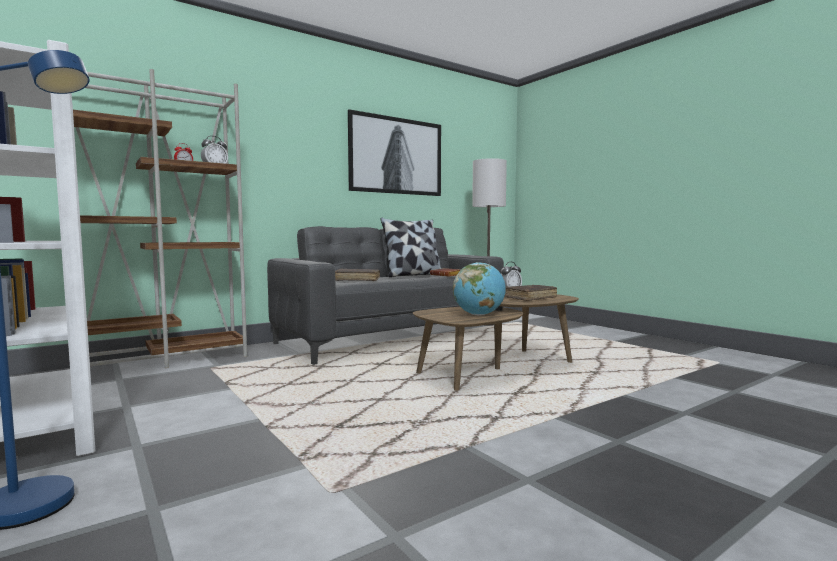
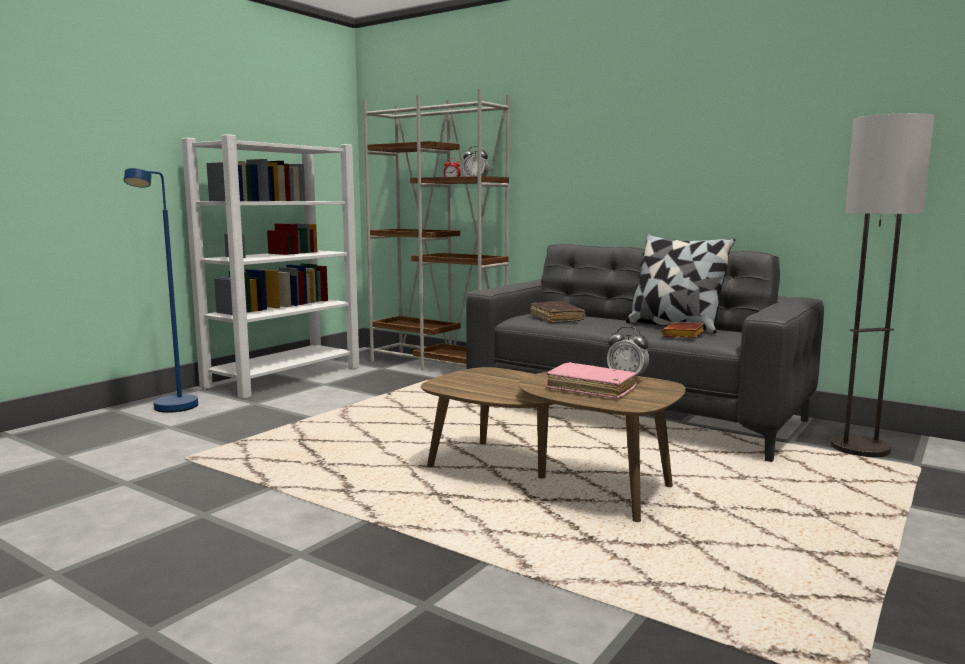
camera: 70 degrees right, 5 degrees up
(396, 156) = (739, 128): picture -> none
(479, 315) = (487, 388): globe -> none
(529, 298) = (591, 389): brown book -> pink book

